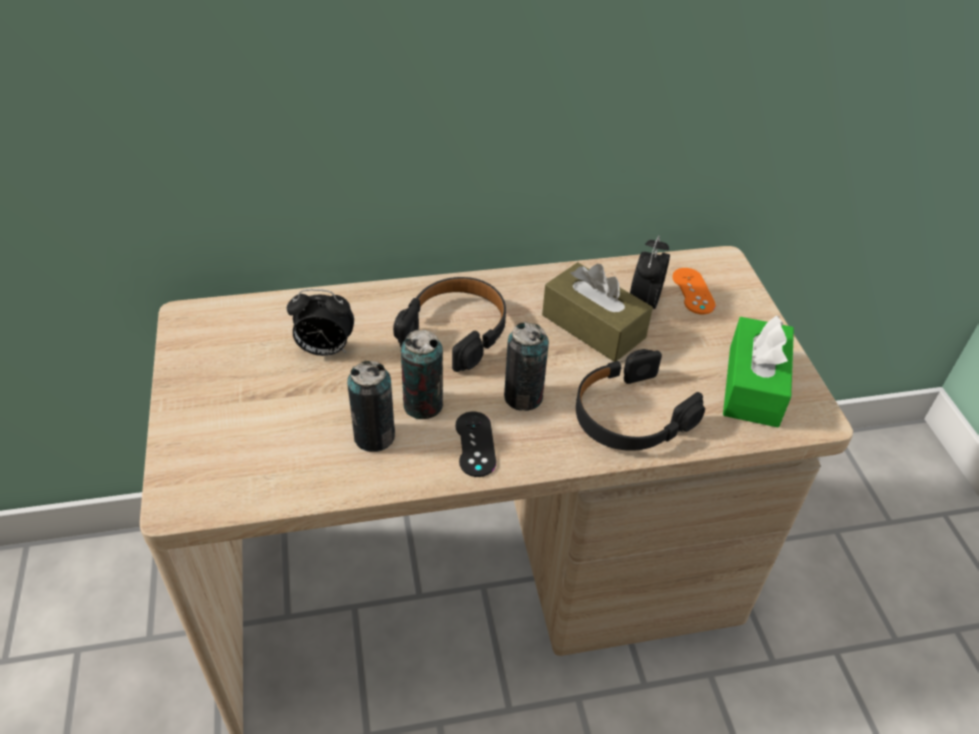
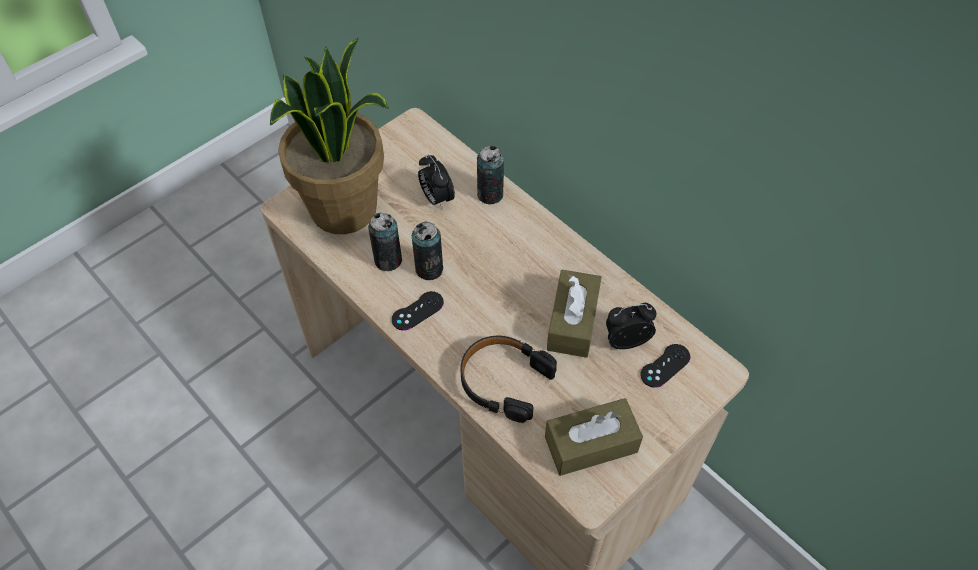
camera: 60 degrees right, 10 degrees up
(251, 442) = (345, 209): none -> potted plant
(456, 330) = (506, 250): black headphones -> none
(523, 397) = (474, 315): can -> can (490, 194)
(693, 291) = (665, 366): orange game controller -> black game controller
(753, 386) = (591, 444): green tissue box -> brown tissue box

